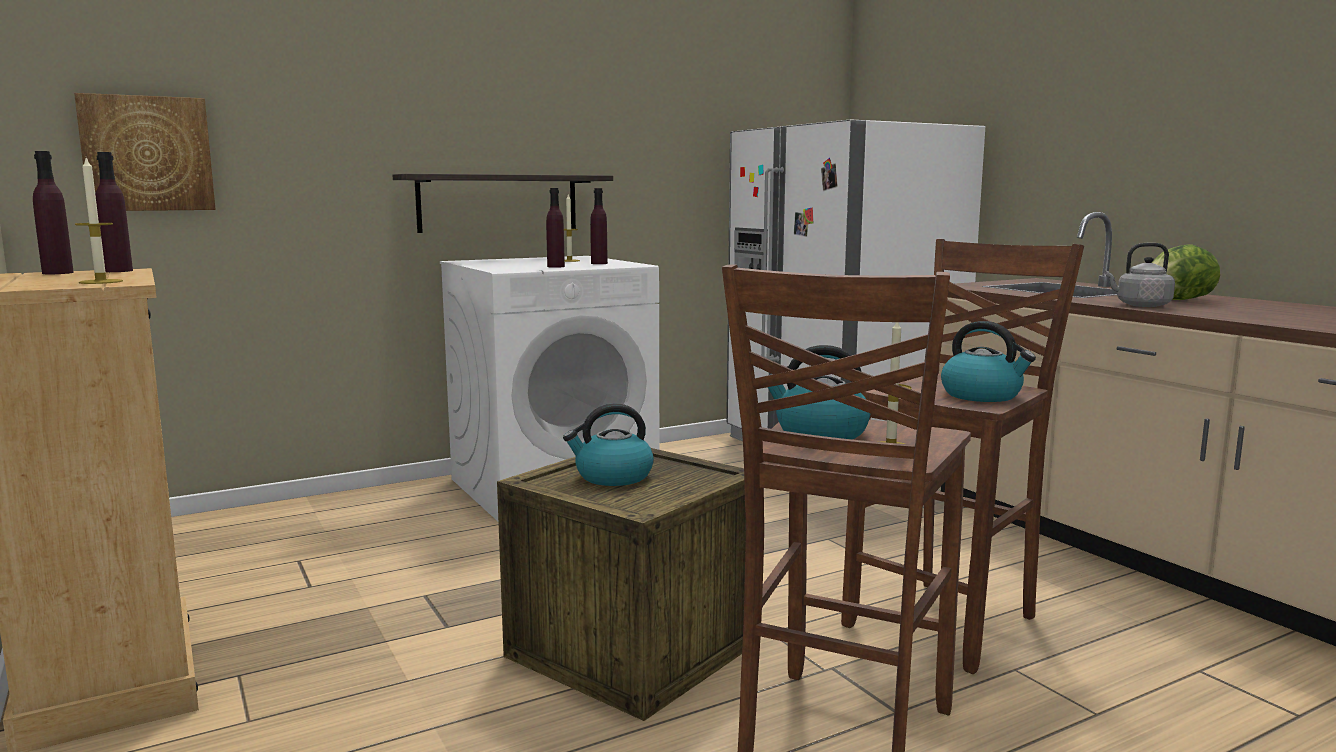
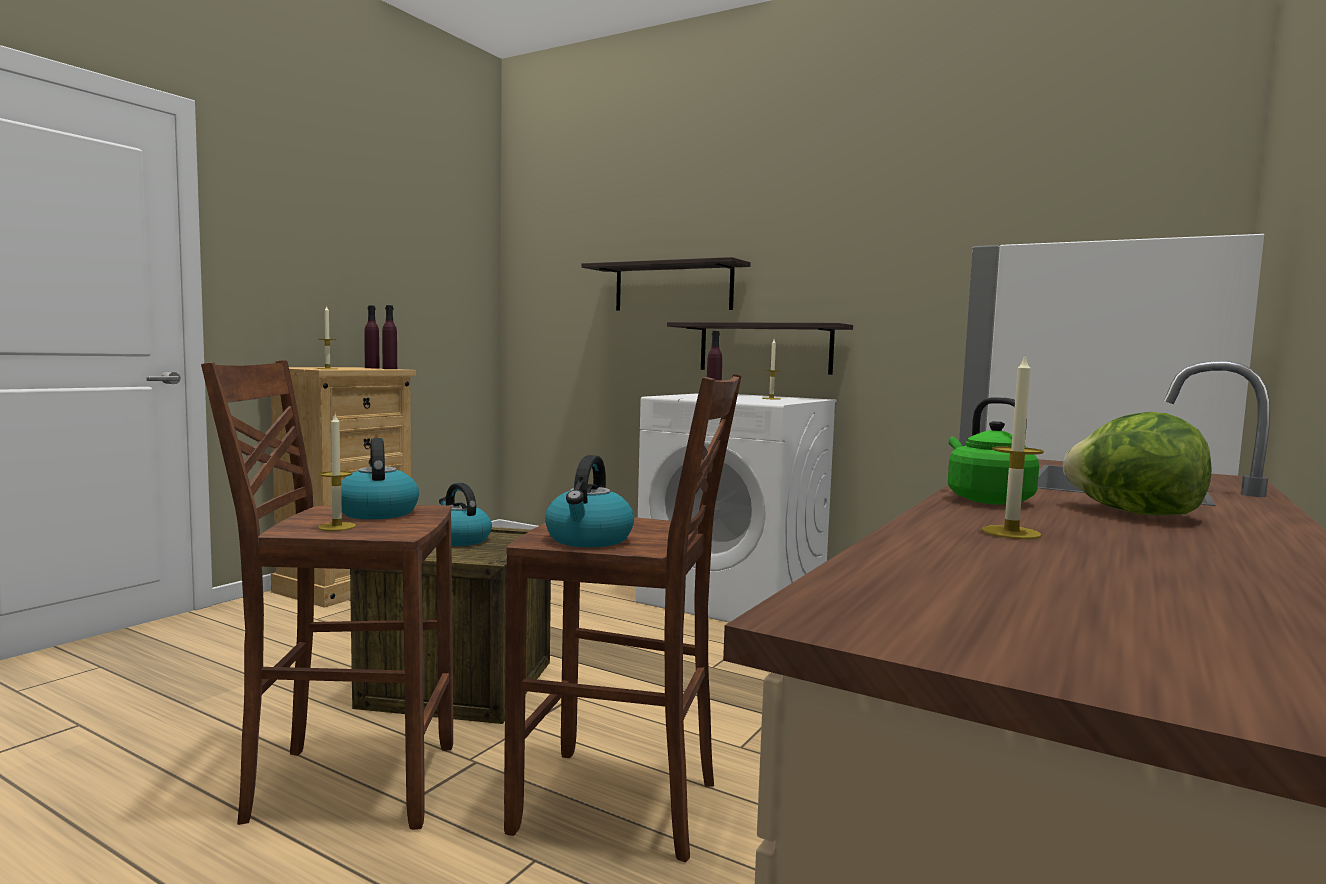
camera: 60 degrees right, 5 degrees down
(147, 154) = (558, 312): picture -> none
(364, 125) = (673, 287): none -> shelf
(599, 263) = (763, 400): purple bottle -> none
(1140, 305) = (986, 499): grey kettle -> green kettle
(1249, 314) = (1011, 532): none -> candle

